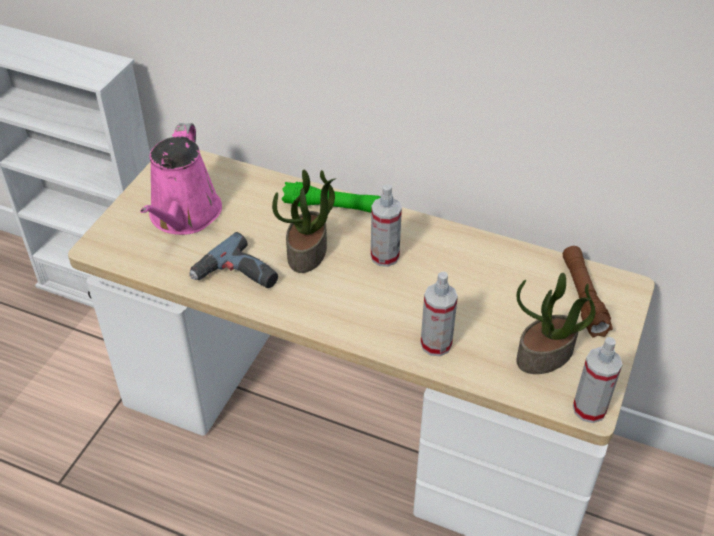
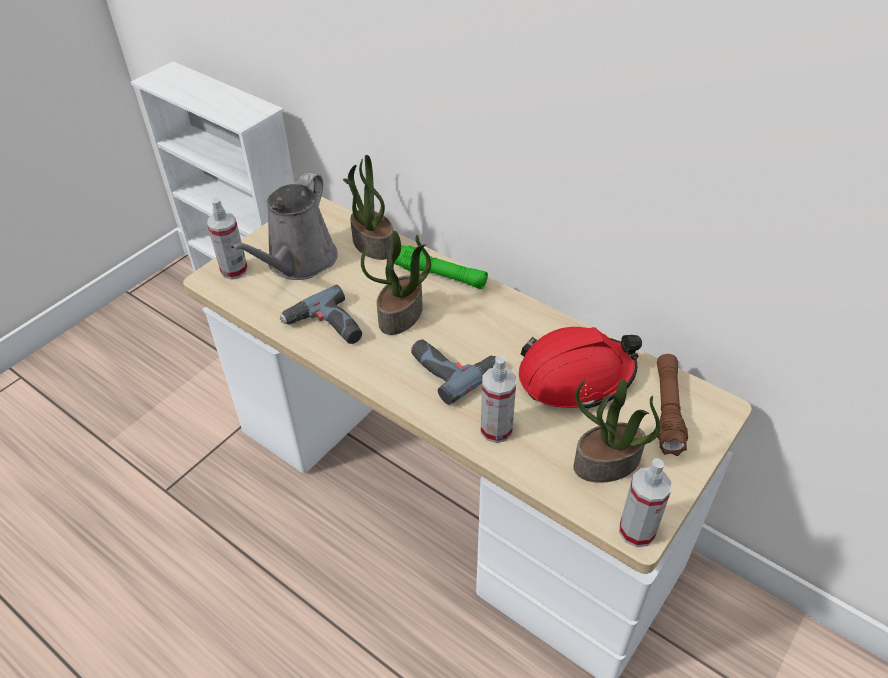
camera: 15 degrees right, 0 degrees up
(183, 216) = (298, 262): pink watering can -> grey watering can
(253, 186) = (372, 245): none -> potted plant
(376, 294) = (453, 368): none -> power drill
(384, 256) = (475, 332): spray bottle -> spray bottle (234, 270)
(492, 282) = (576, 377): none -> red hard hat

